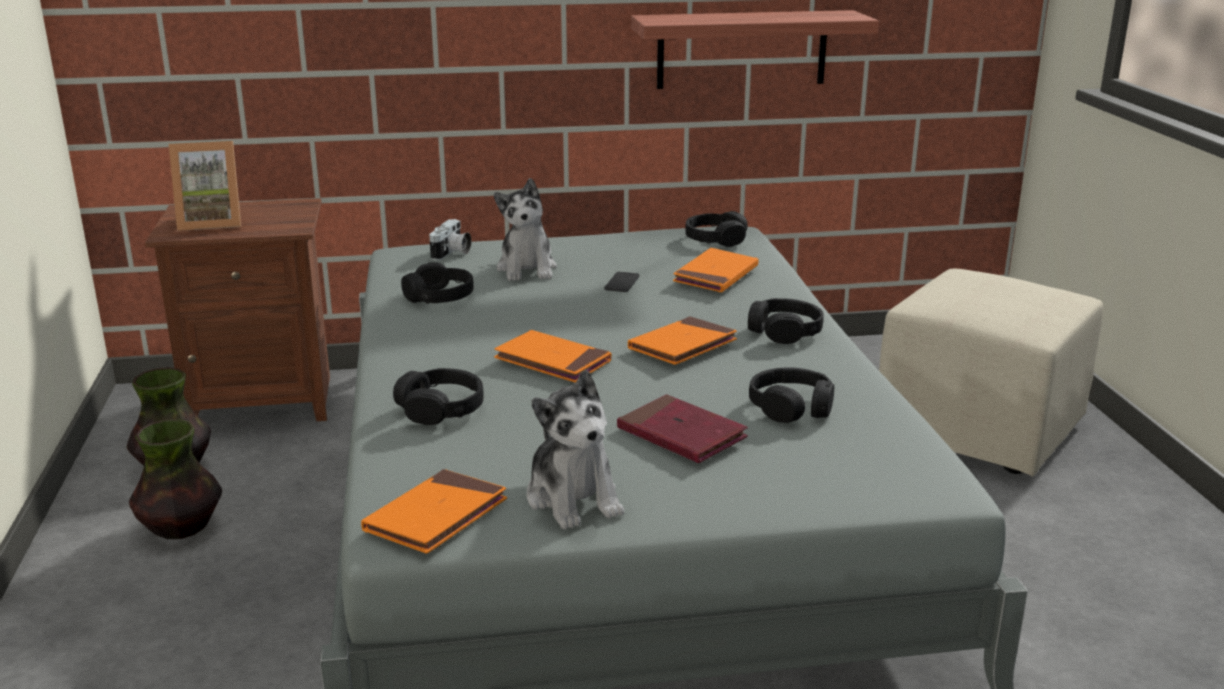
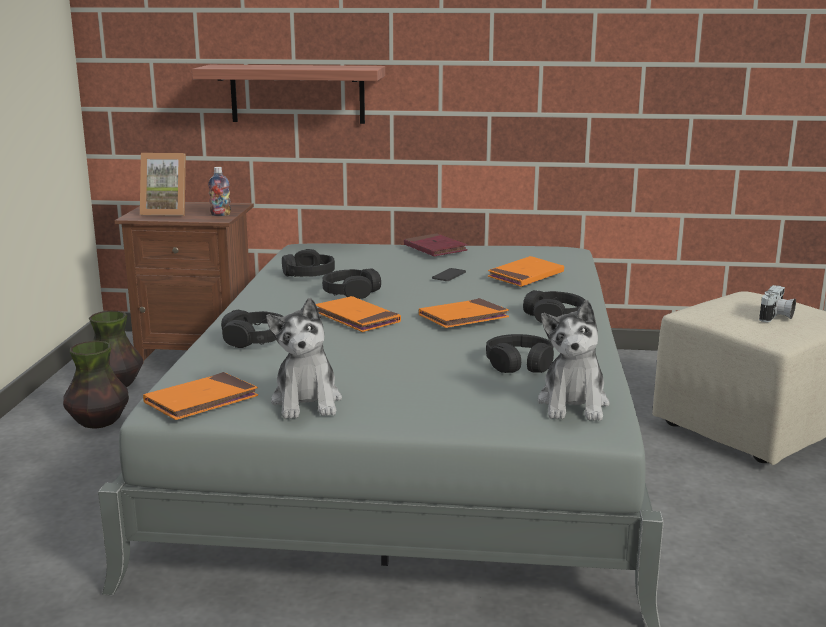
camera: 15 degrees right, 5 degrees down
(291, 221) = (220, 215): none -> bottle
(452, 253) = (339, 249): camera -> camera (776, 317)
(527, 269) = (386, 262): plush toy -> plush toy (573, 404)
(681, 434) = (418, 372): red book -> red book (435, 249)
(715, 239) = (544, 253): black headphones -> black headphones (351, 292)
(742, 49) = (583, 105): shelf -> shelf (297, 94)

